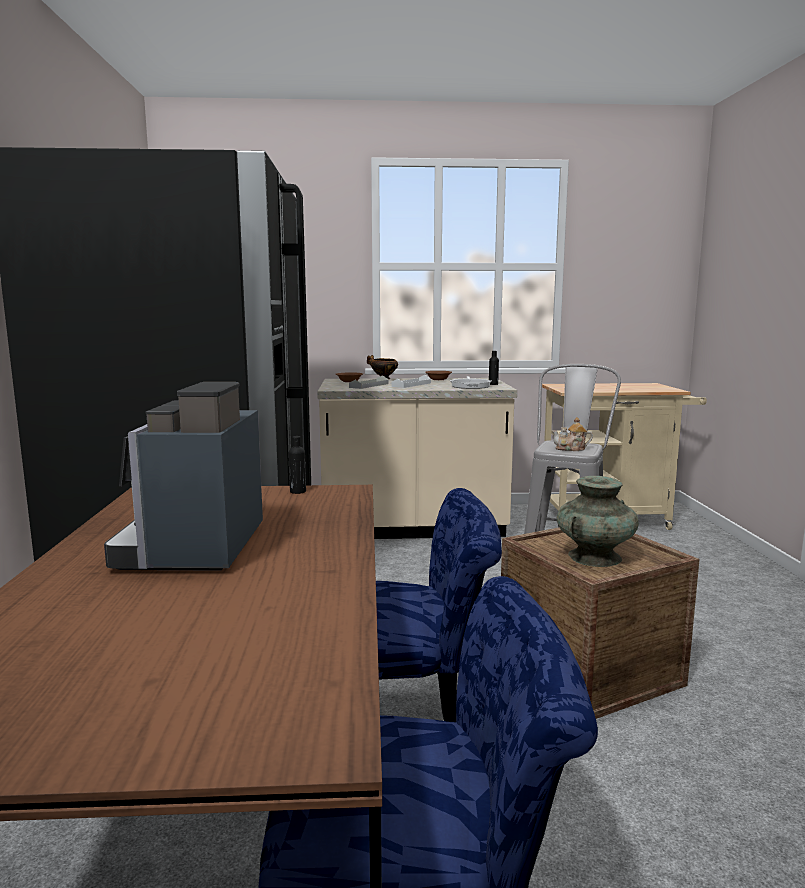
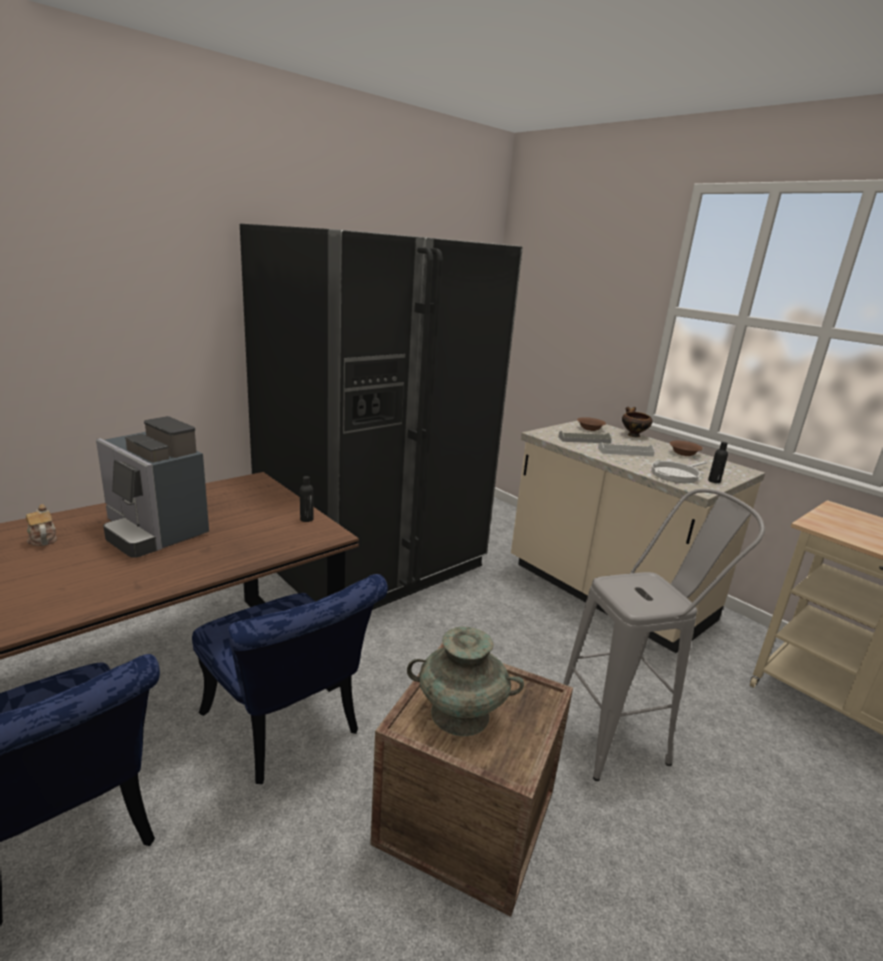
camera: 50 degrees right, 10 degrees up
(195, 549) = (154, 532): coffee machine -> coffee machine turned 105 degrees counterclockwise
(571, 449) = (640, 595): teapot -> teapot (42, 538)

